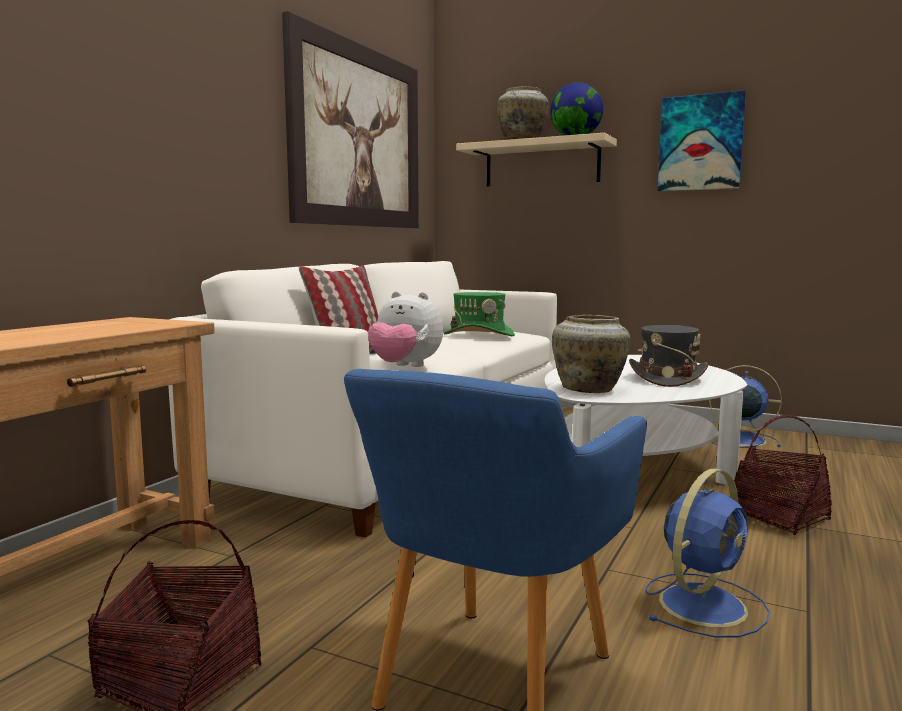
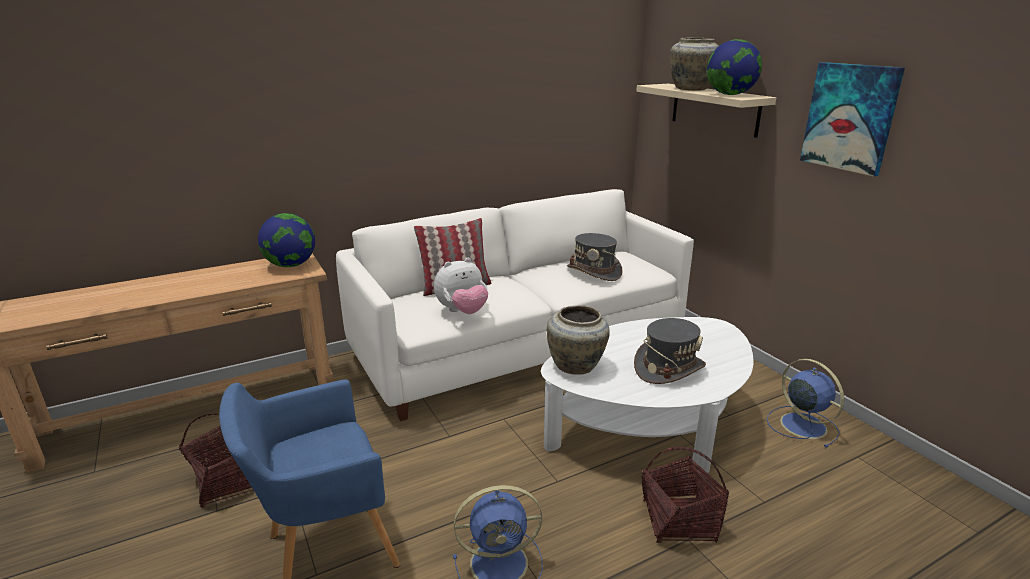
camera: 35 degrees right, 15 degrees up
(131, 322) = (291, 265): none -> globe
(358, 137) = (534, 90): picture -> none
(405, 367) = (462, 311): plush toy -> plush toy turned 90 degrees counterclockwise
(479, 335) = (594, 271): green hat -> grey hat

